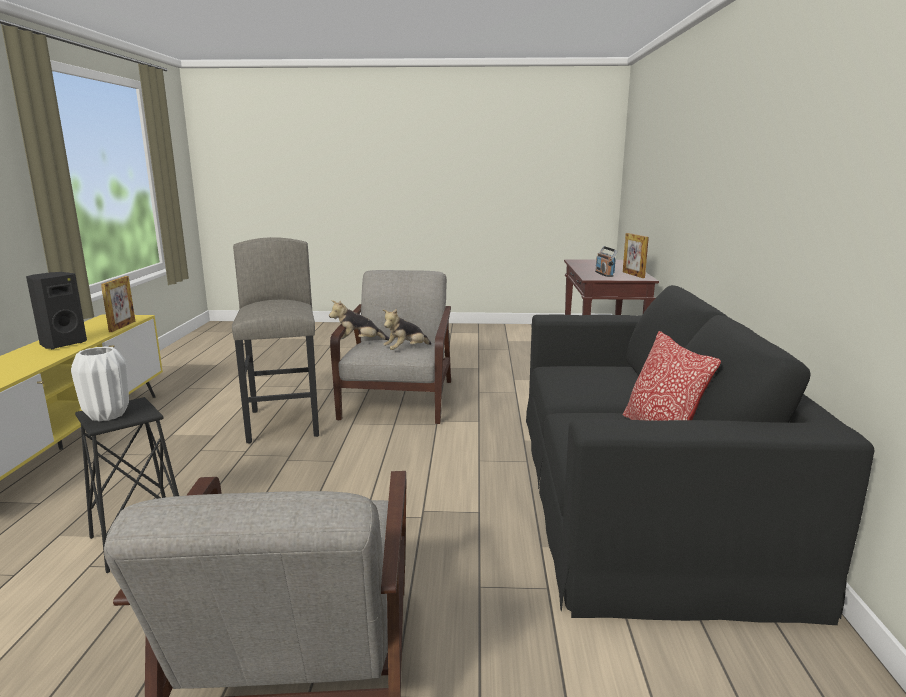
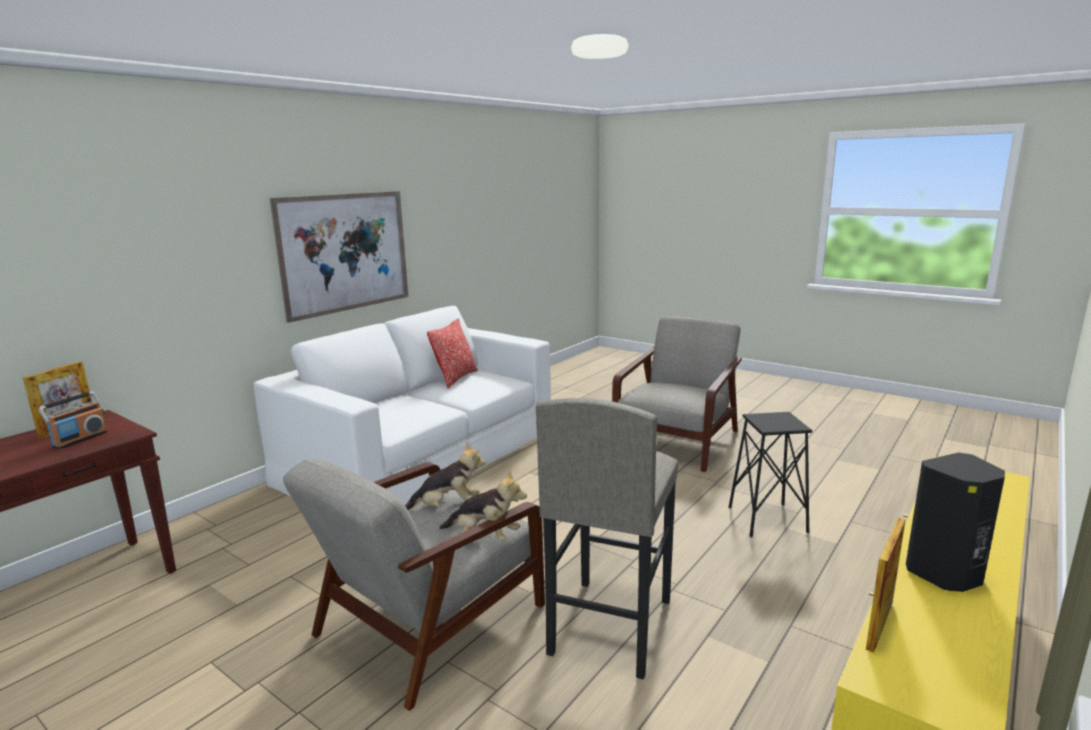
camera: 145 degrees left, 0 degrees up
(107, 416) = (783, 420): white vase -> none
(641, 493) = (421, 454): black sofa -> white sofa
(782, 206) = (345, 252): none -> picture

